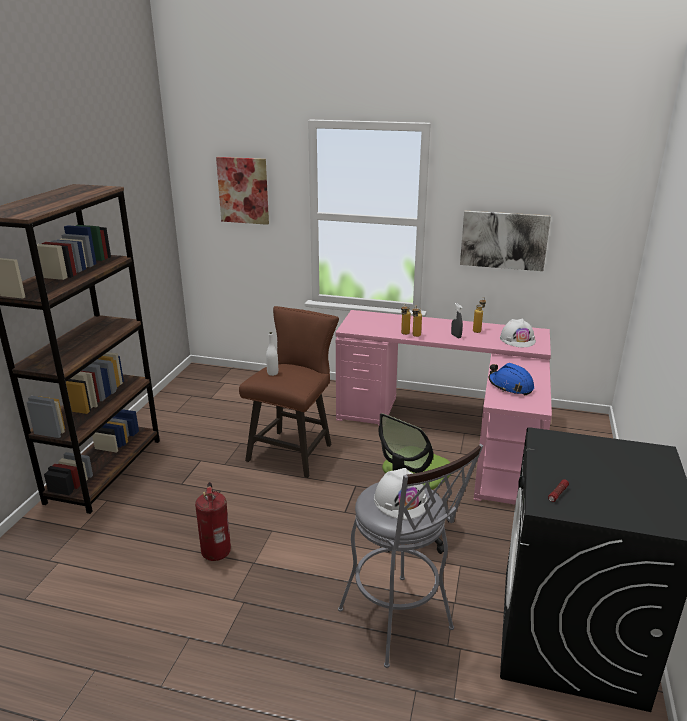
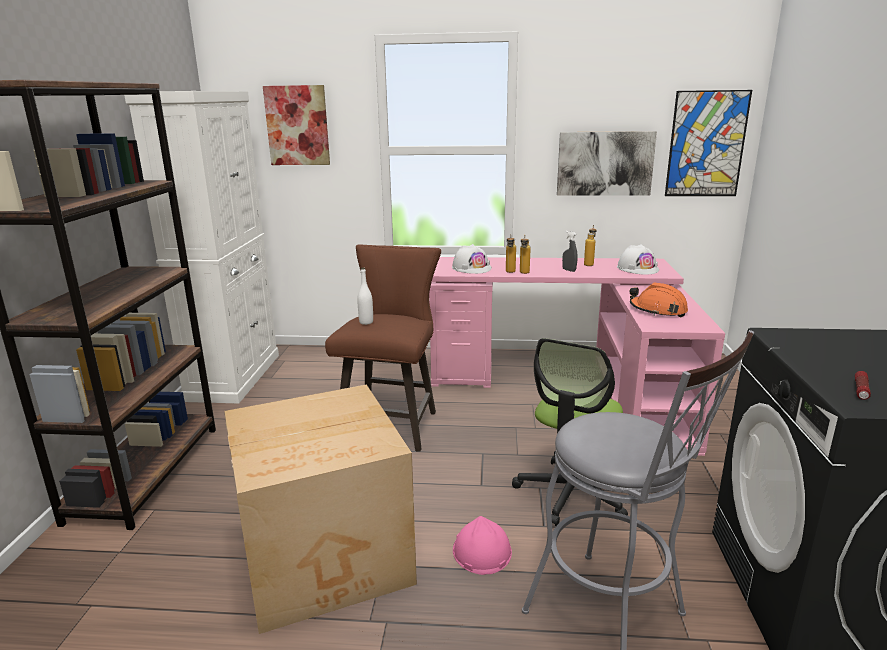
camera: 10 degrees left, 5 degrees down
(182, 394) = (234, 376): none -> white cabinet
(216, 551) = (327, 557): fire extinguisher -> cardboard box
(326, 563) = (481, 551): none -> pink hard hat
(401, 500) = (622, 435): white hard hat -> white hard hat (471, 268)
(510, 386) = (658, 310): blue hard hat -> orange hard hat
(597, 230) = (706, 144): none -> picture

